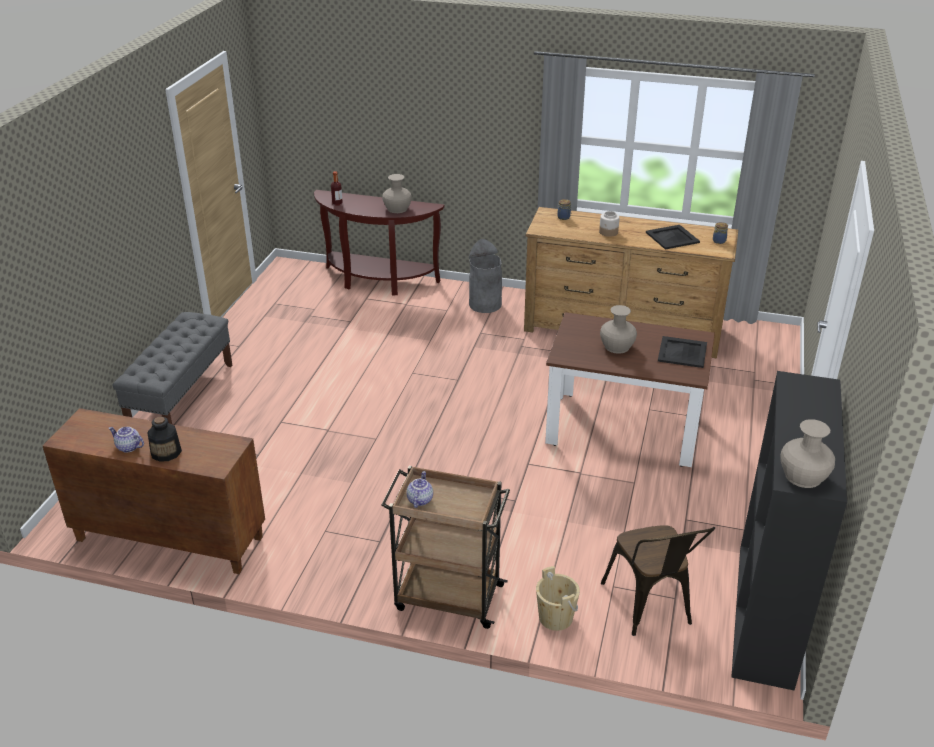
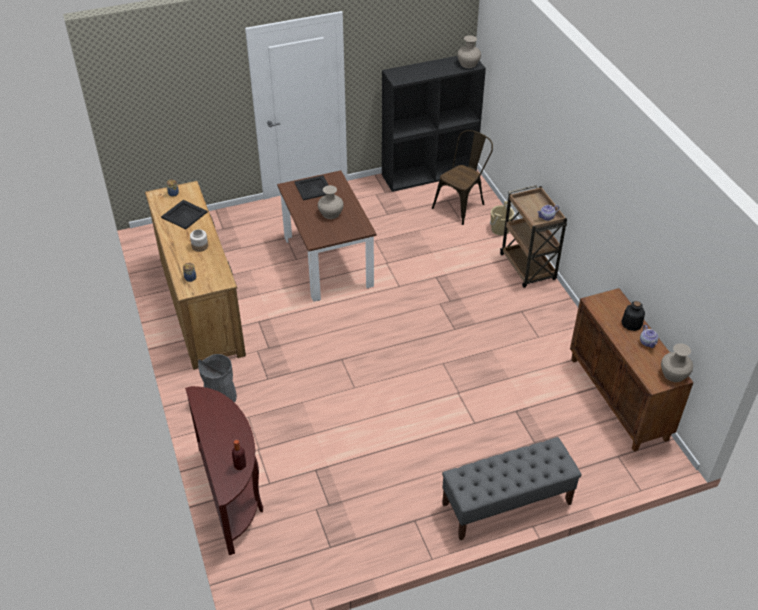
camera: 125 degrees left, 10 degrees up
(397, 209) = (219, 414): beige vase -> beige vase (674, 374)

